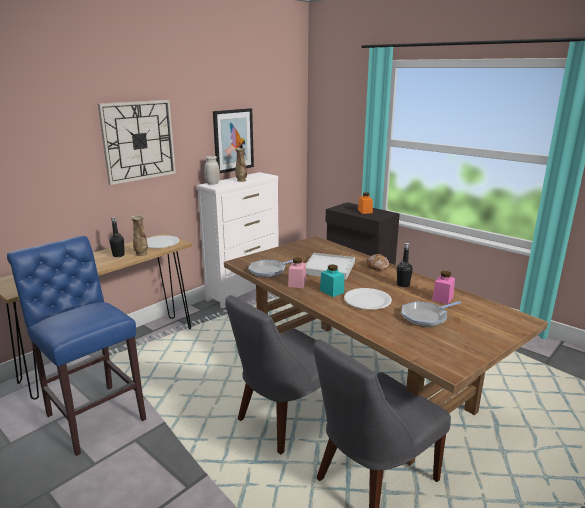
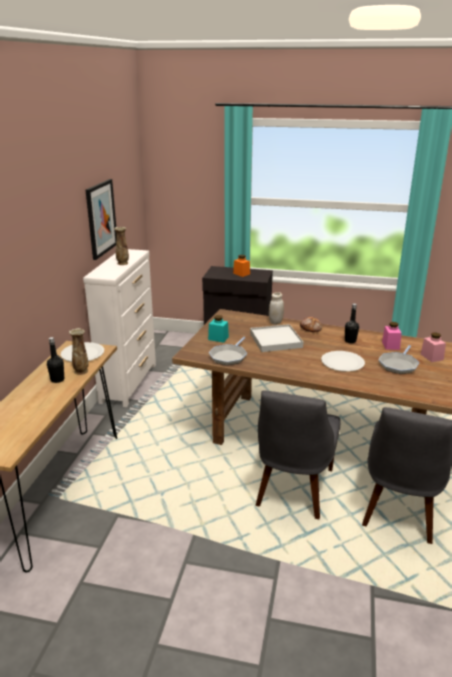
camera: 30 degrees left, 5 degrees up
(93, 415) = (115, 558): blue stool -> none
(139, 141) = (38, 240): wall clock -> none
(212, 183) = (98, 272): white jar -> white jar (276, 322)
(297, 283) = (269, 362): pink jar -> pink jar (431, 357)
(331, 291) = (306, 362): turquoise jar -> turquoise jar (218, 338)

